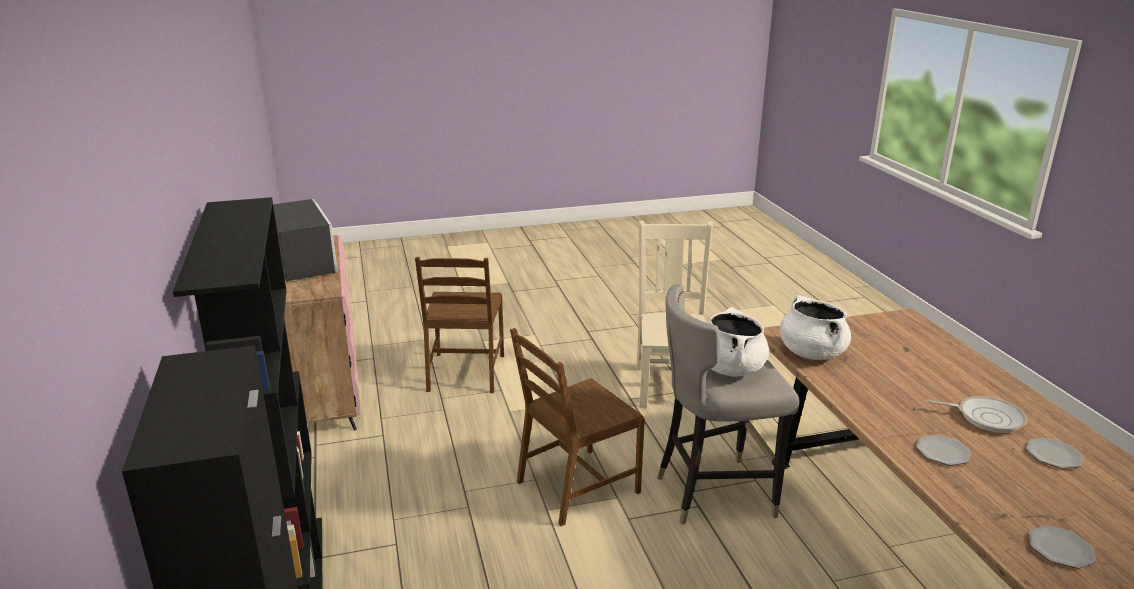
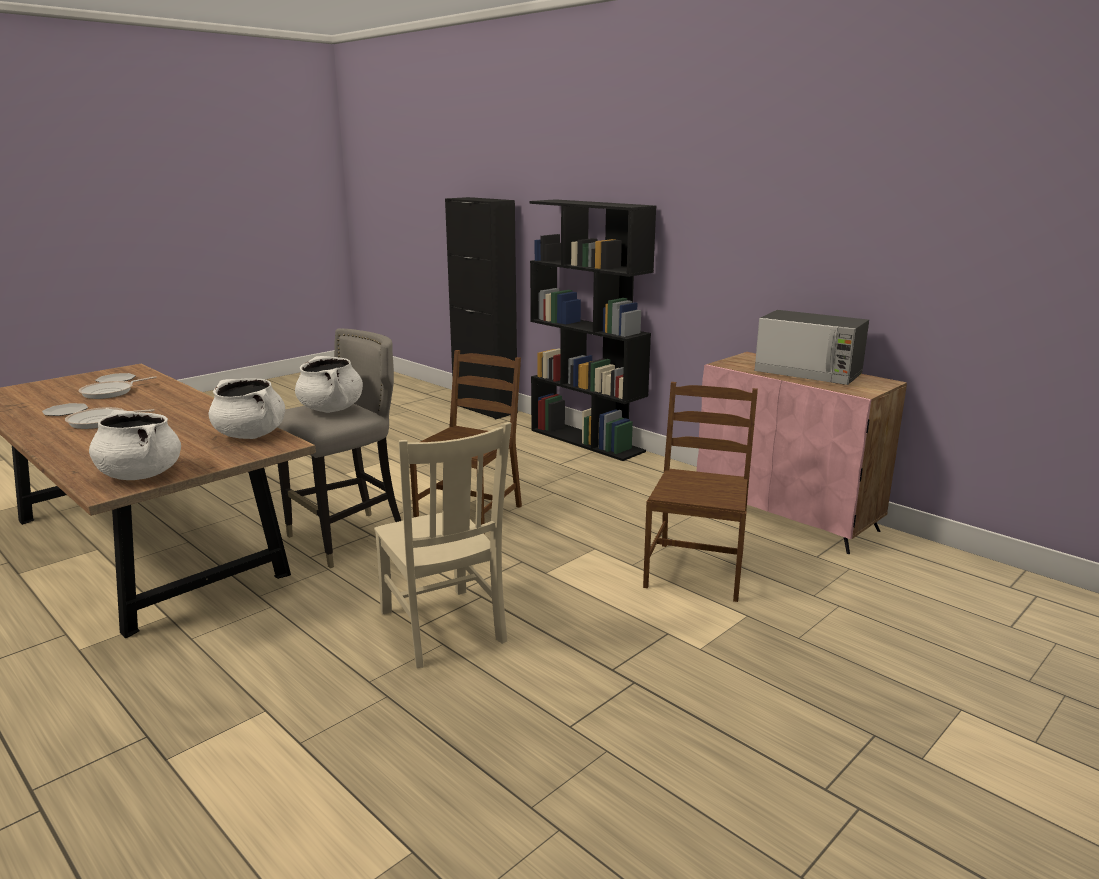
camera: 150 degrees right, 5 degrees down
(465, 373) = (695, 570): brown chair -> brown chair turned 45 degrees clockwise
(891, 327) = (140, 475): none -> white cooking pot
(943, 452) = (159, 400): plate -> none
(1032, 497) = (111, 392): none -> frying pan

